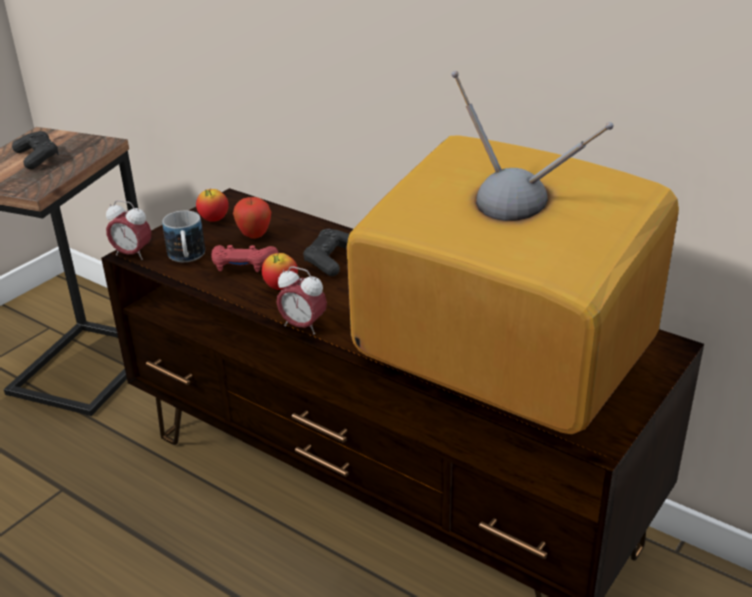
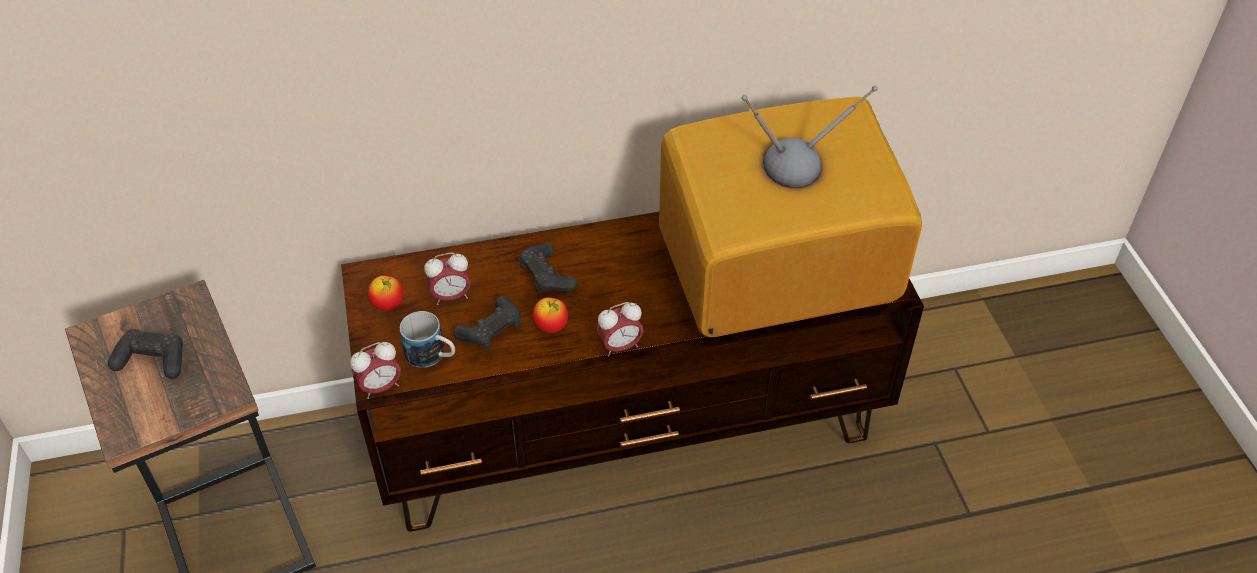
camera: 50 degrees left, 15 degrees up
(243, 266) = (491, 330): red game controller -> black game controller
(254, 236) = (451, 296): apple -> alarm clock

